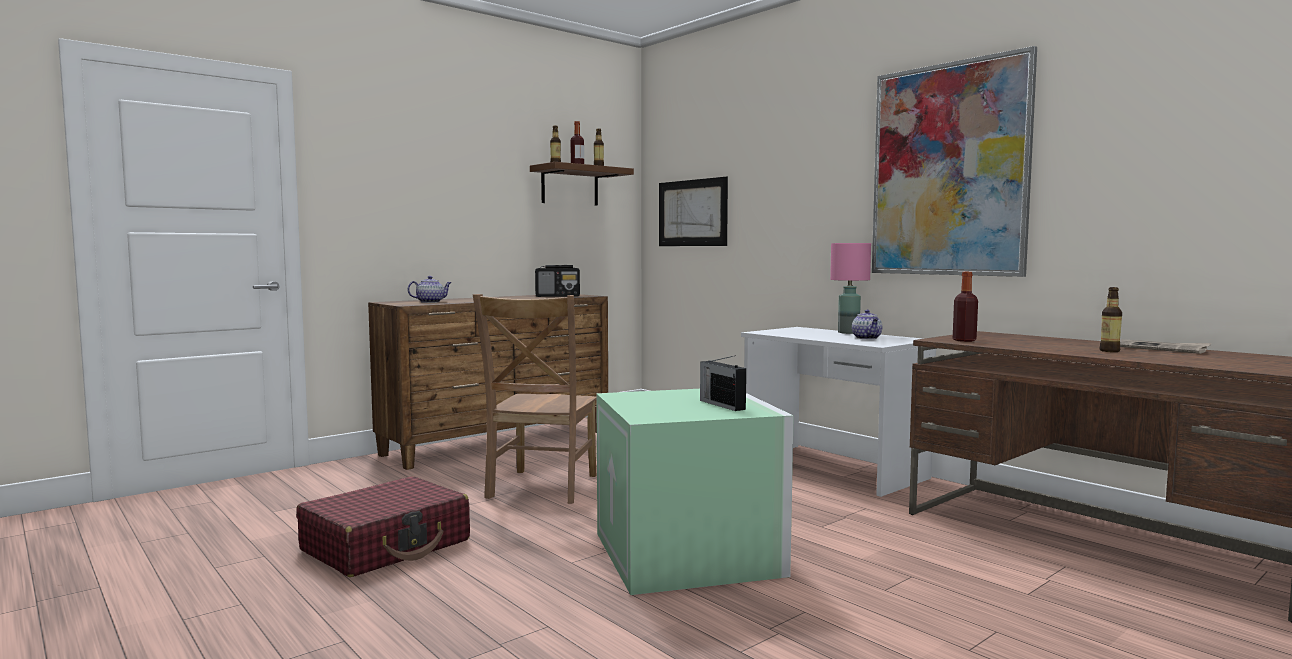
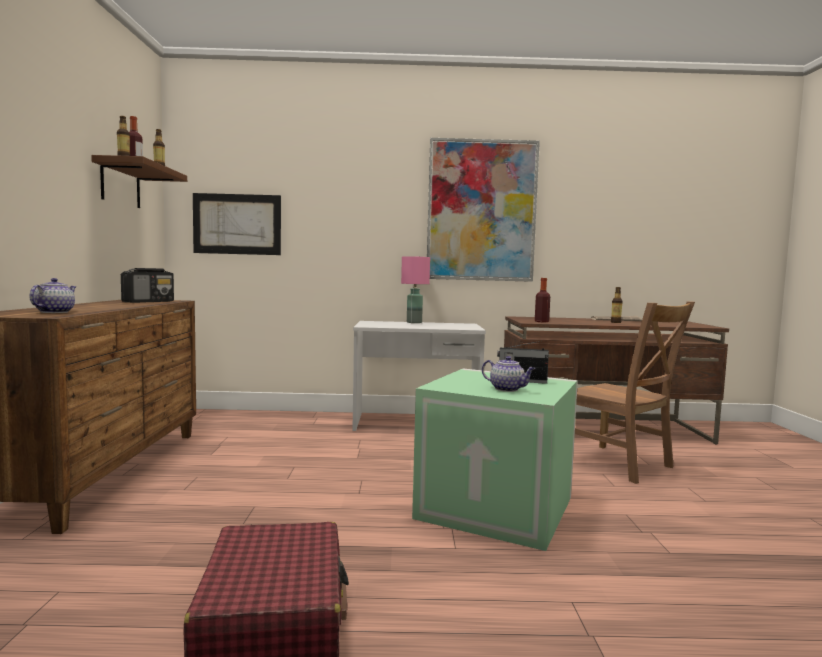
camera: 50 degrees left, 0 degrees up
(541, 488) = (268, 499): brown chair -> brown chair (621, 464)
(867, 338) = (445, 325): teapot -> teapot (507, 389)

